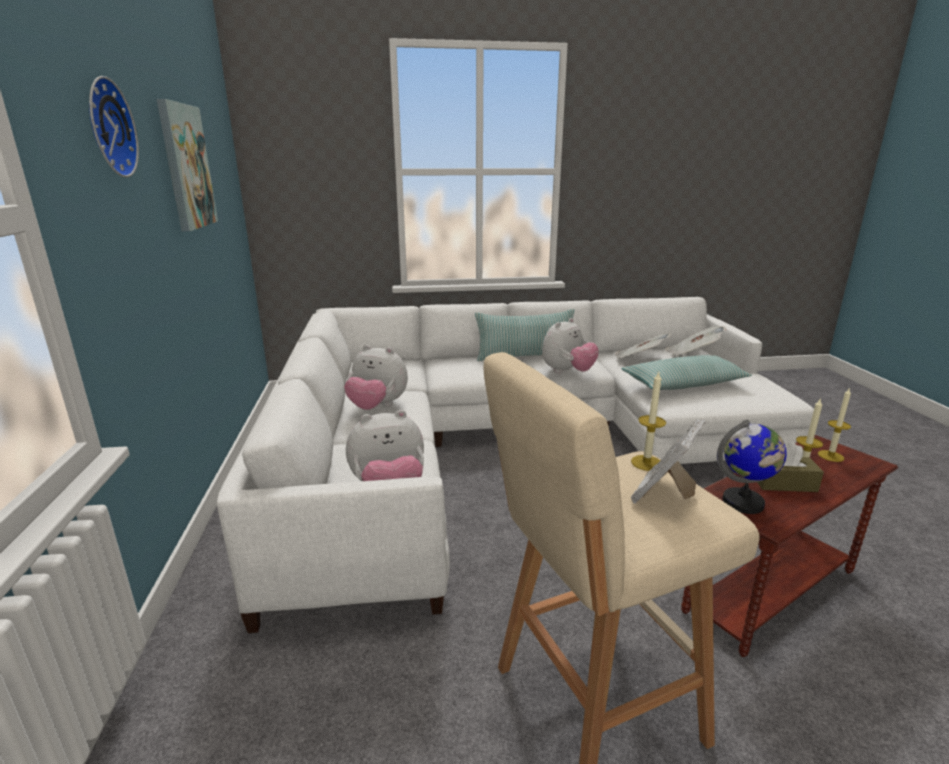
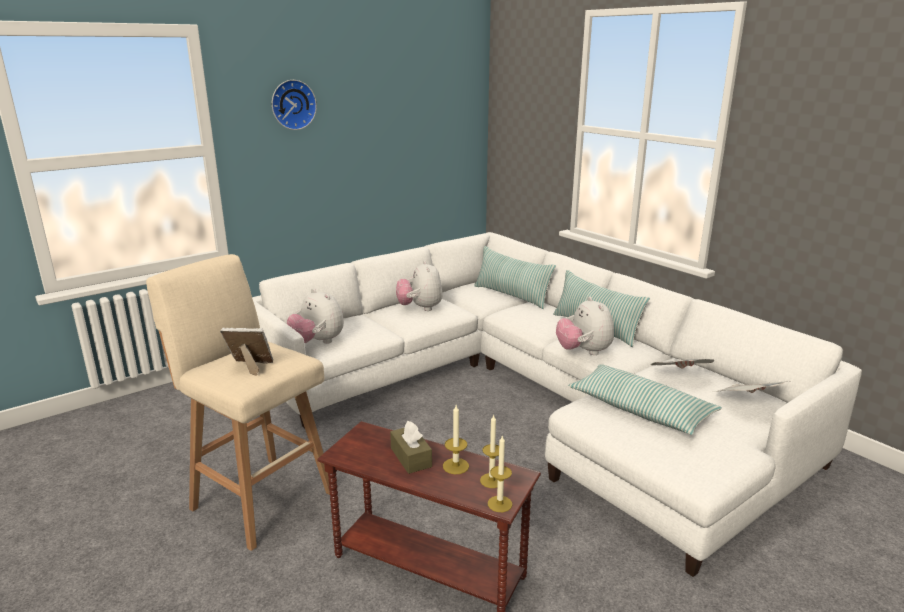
camera: 60 degrees right, 0 degrees up
(186, 167) = (386, 119): picture -> none
(410, 363) = (512, 295): none -> pillow
(567, 372) = (583, 352): plush toy -> plush toy turned 60 degrees clockwise
(646, 463) = (291, 359): candle -> candle (499, 504)
(743, 503) = (363, 441): globe -> none

